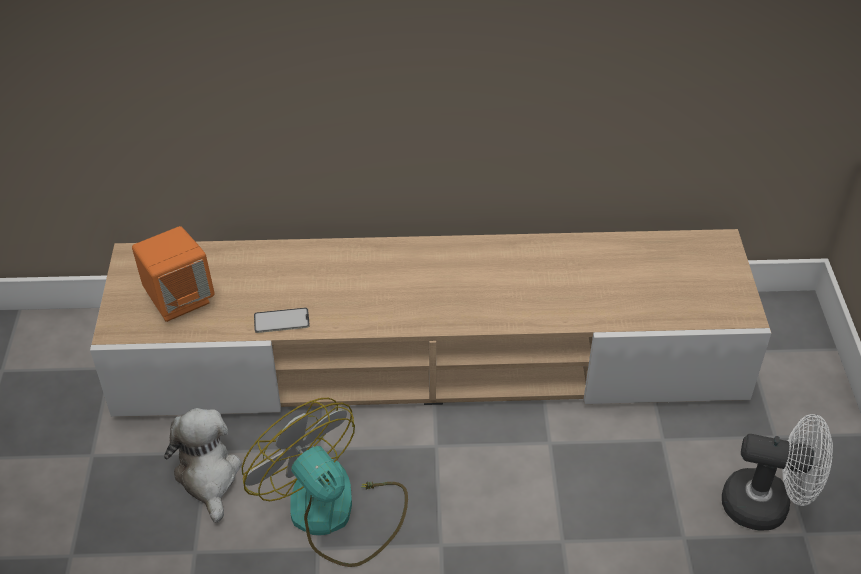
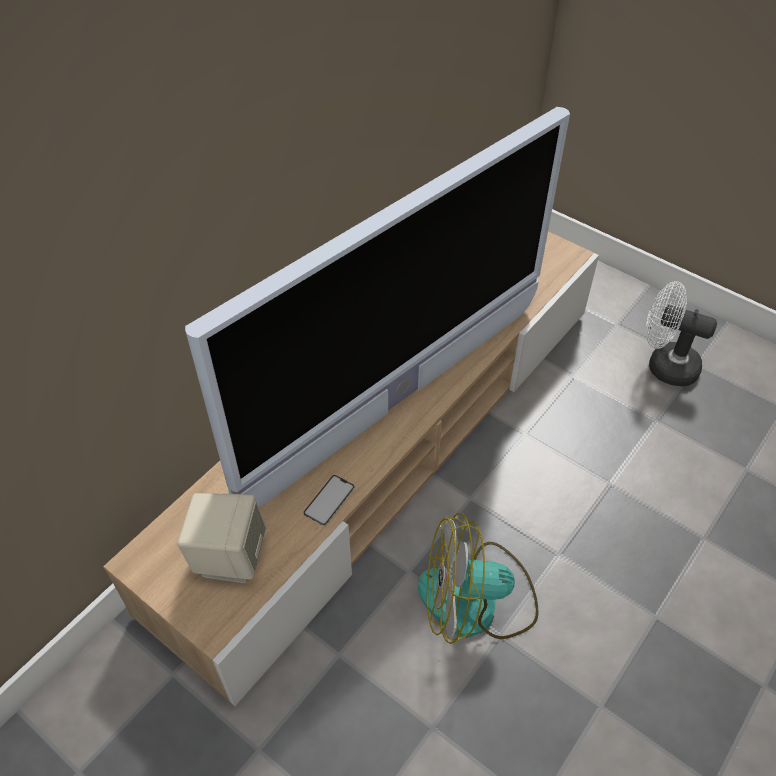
camera: 50 degrees left, 5 degrees up
(179, 299) = (229, 557): orange speaker -> beige speaker
(208, 476) = (365, 669): plush toy -> none
(425, 299) = (398, 399): none -> television
(767, 505) = (664, 365): white fan -> white fan turned 120 degrees counterclockwise

